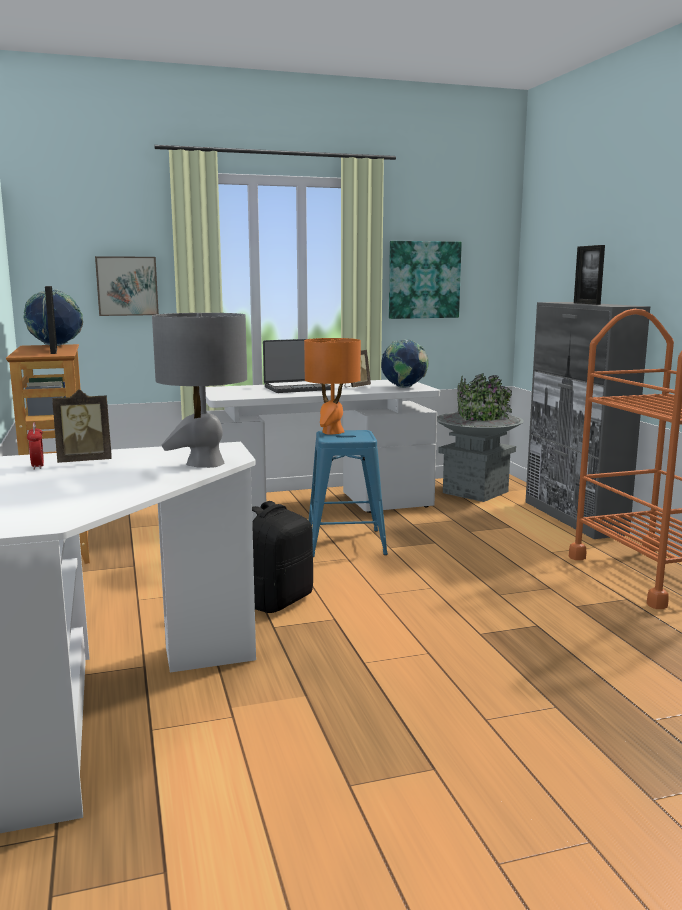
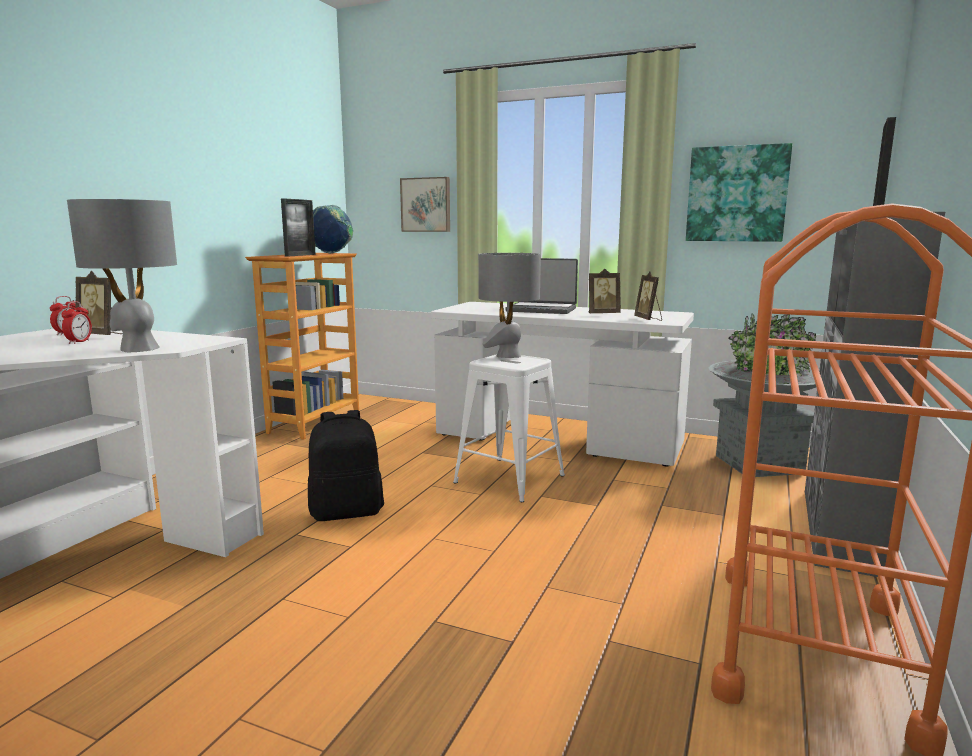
camera: 40 degrees right, 0 degrees up
(106, 469) = (79, 342): none -> alarm clock
(332, 432) = (508, 356): orange table lamp -> grey table lamp
(346, 543) = (510, 479): blue stool -> white stool
(404, 387) = (648, 319): globe -> picture frame

